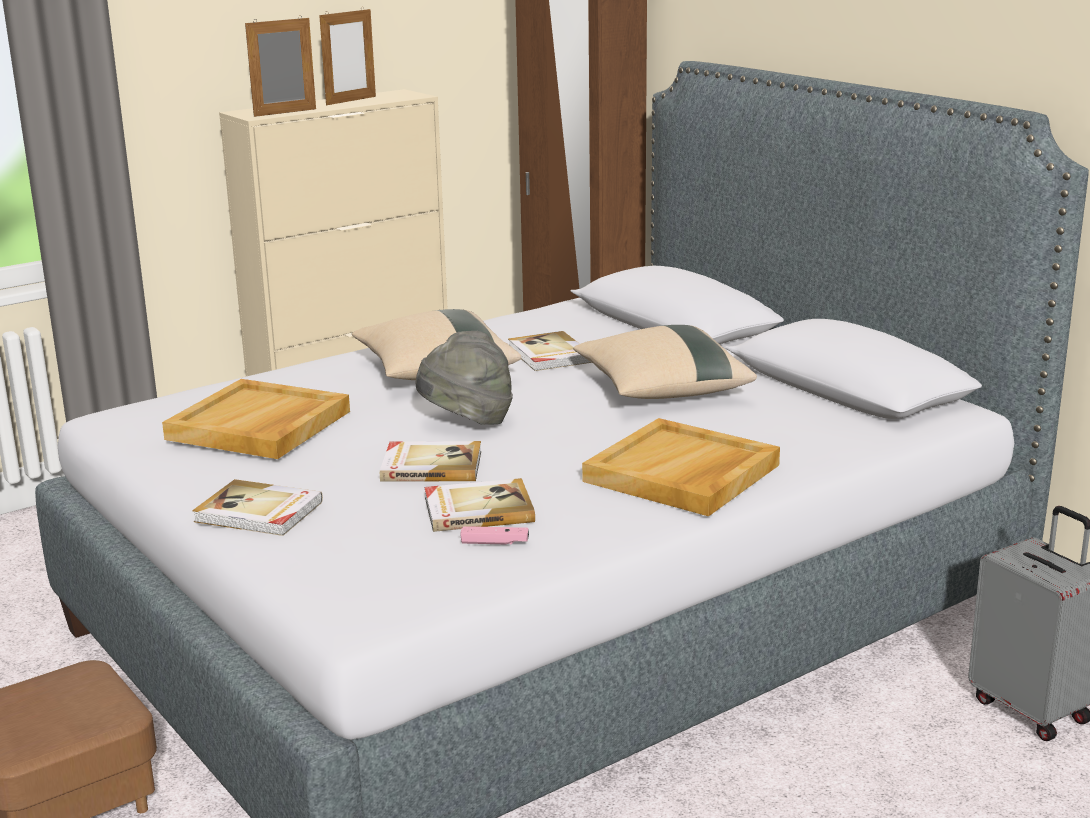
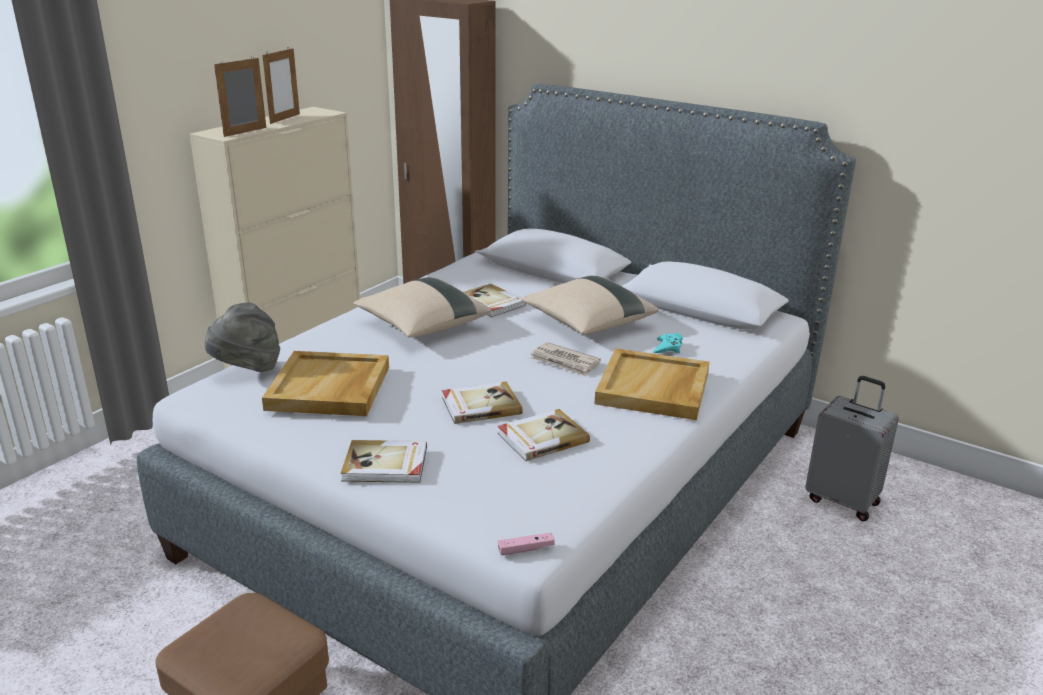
camera: 20 degrees left, 5 degrees up
(467, 422) = (478, 365): grey hat -> grey hat (247, 370)
(495, 542) = (575, 463): pink game controller -> pink game controller (526, 549)
(586, 431) = (565, 362): none -> newspaper
(750, 429) = (668, 347): none -> turquoise game controller

